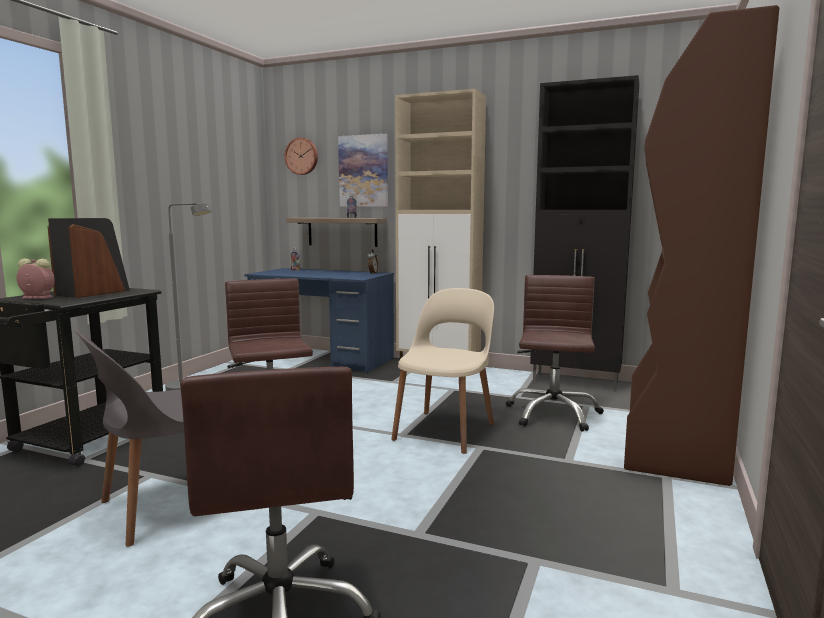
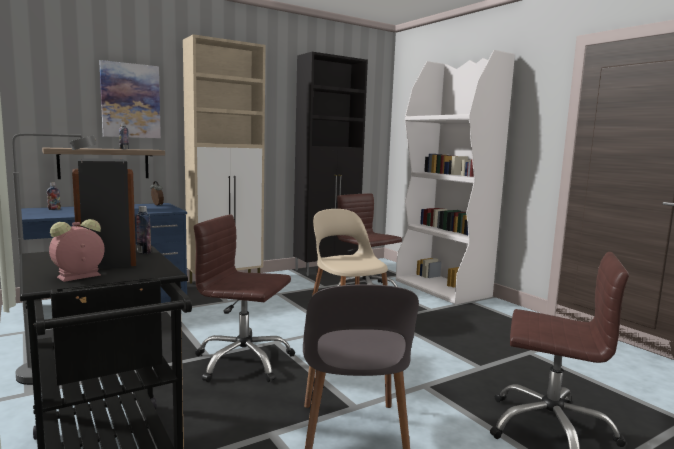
camera: 55 degrees left, 0 degrees up
(124, 293) = (144, 252): none -> bottle
(302, 156) = (44, 75): wall clock -> none
(674, 447) = (442, 288): brown bookcase -> white bookcase

